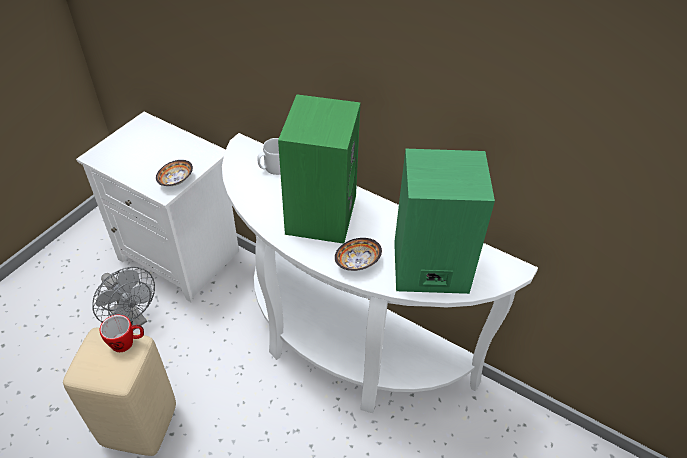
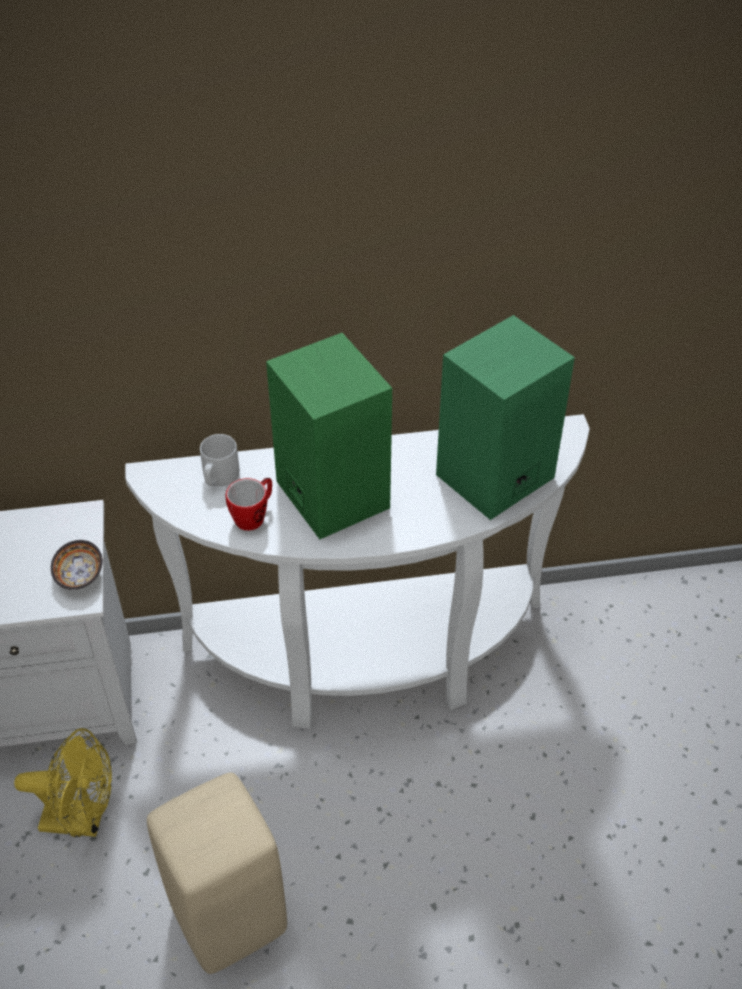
camera: 40 degrees left, 0 degrees up
(127, 343) = (215, 795): mug -> mug (254, 516)
(132, 321) = (83, 819): grey fan -> yellow fan
(357, 262) = (424, 517): bowl -> none

